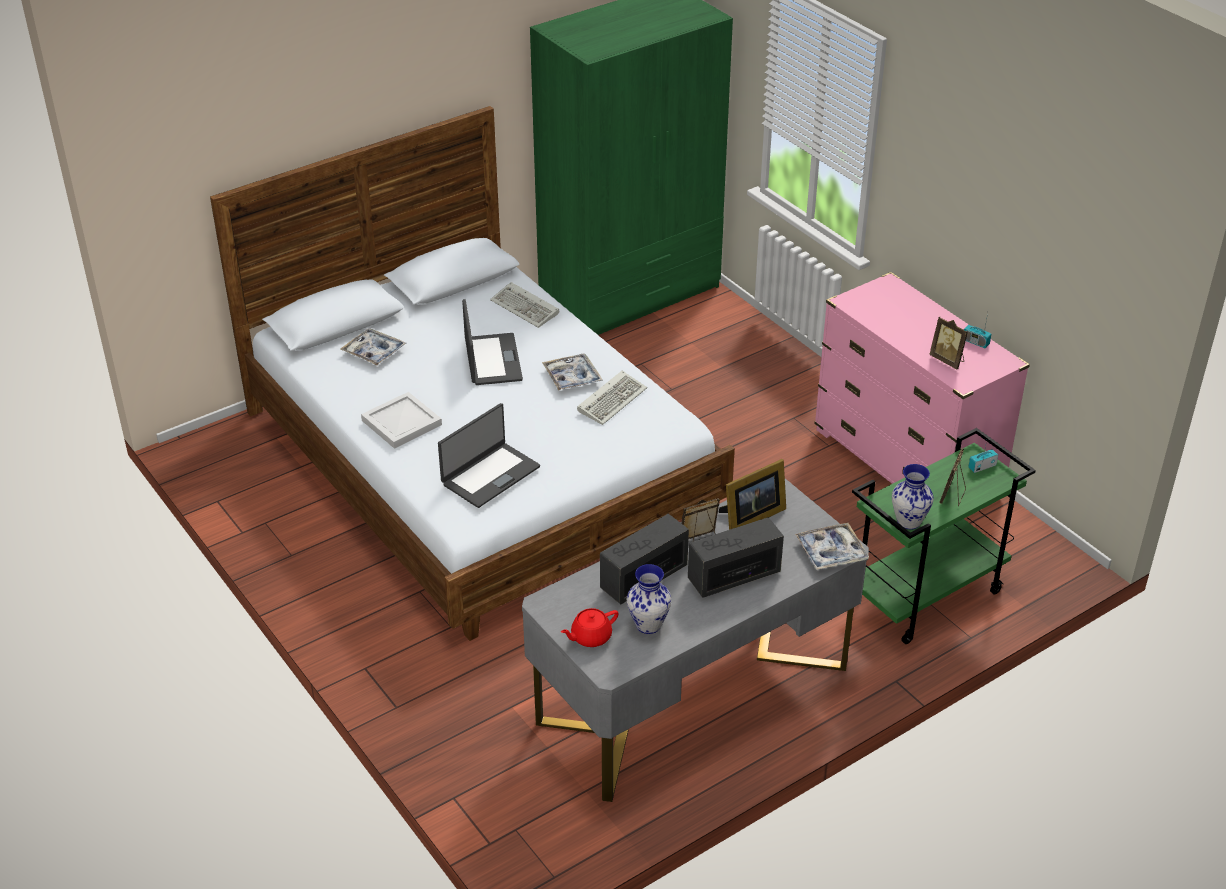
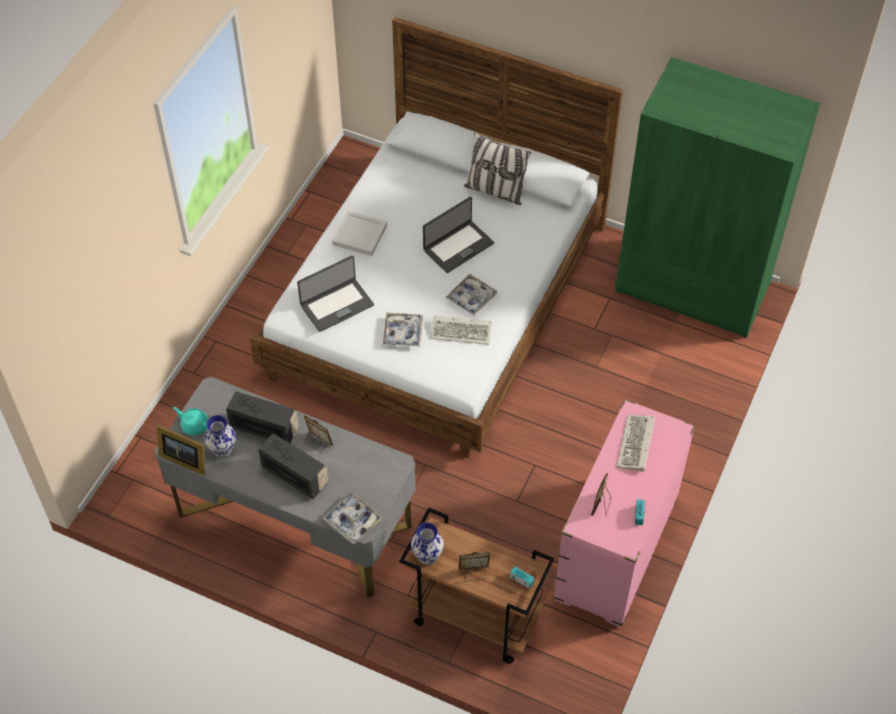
camera: 60 degrees right, 15 degrees up
(374, 352) = (422, 183): tray -> tray (403, 333)
(440, 309) = (495, 191): none -> pillow
(490, 475) = (336, 305): laptop -> laptop turned 45 degrees counterclockwise
(526, 308) = (531, 235): keyboard -> keyboard (636, 445)
(590, 637) = (195, 426): red teapot -> turquoise teapot
(750, 517) = (360, 460): picture frame -> picture frame (184, 458)
(925, 597) = (473, 617): green cart -> brown cart

